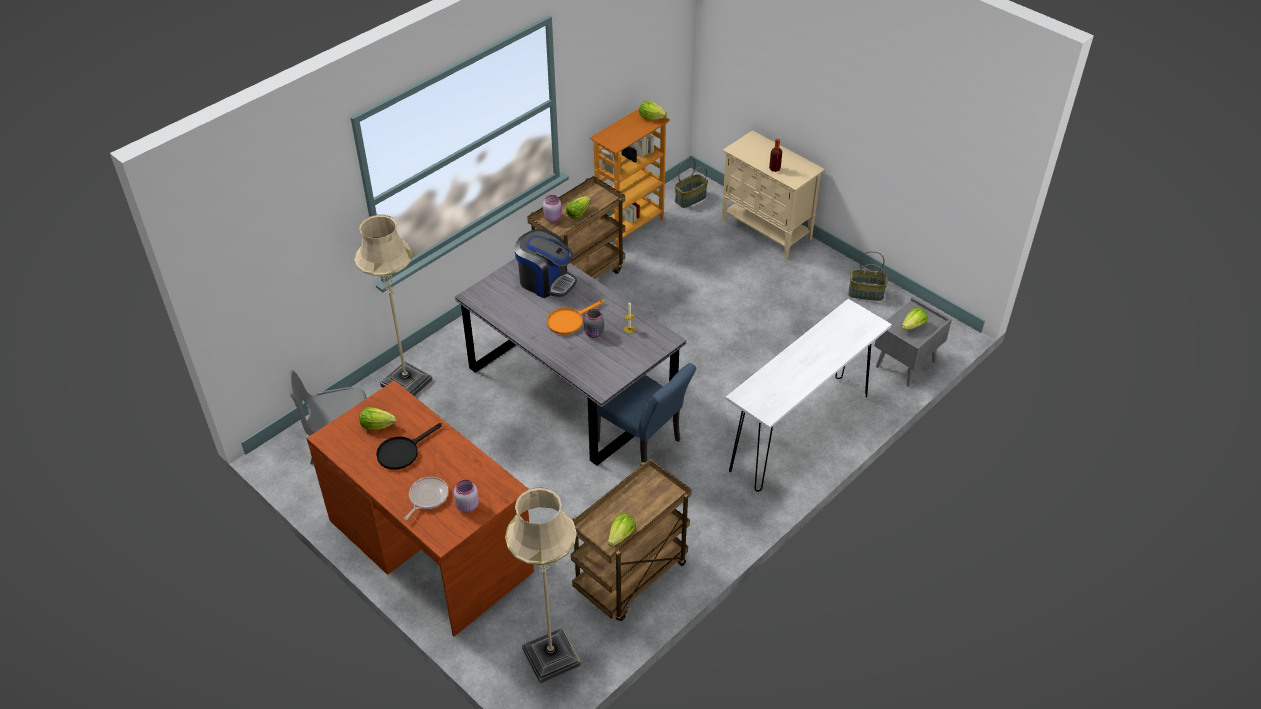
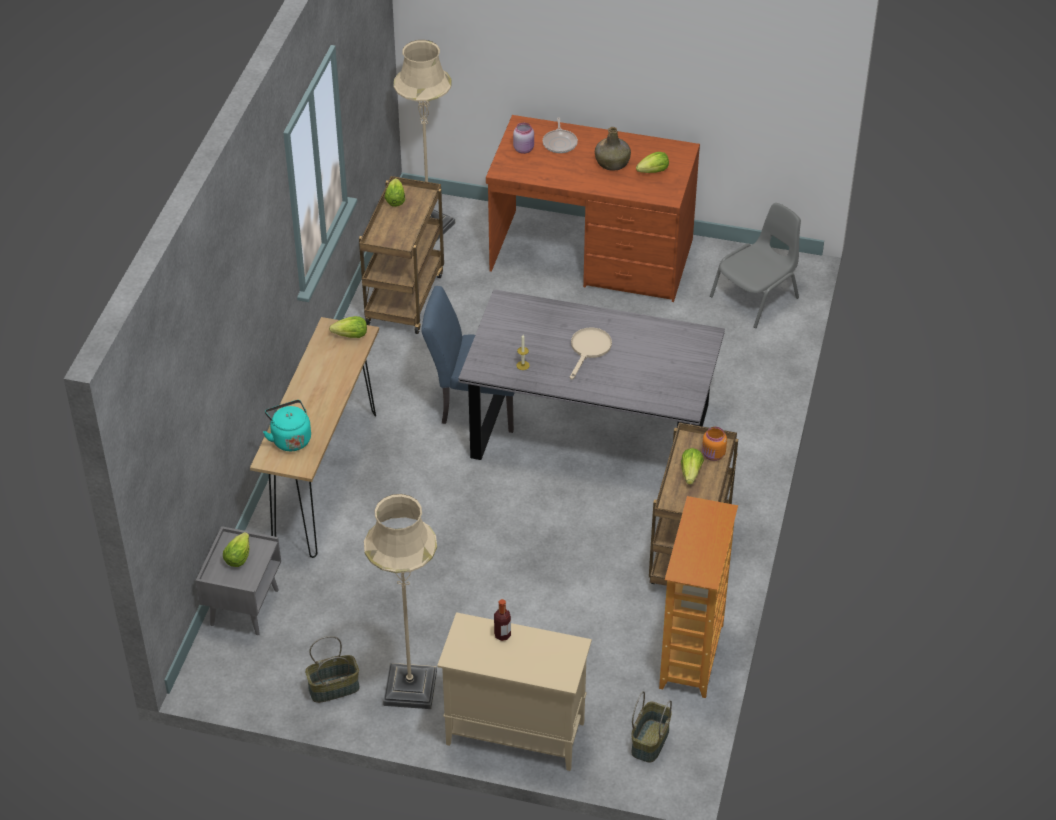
camera: 150 degrees right, 0 degrees up
(402, 451) = (612, 163): black frying pan -> green bottle
(406, 383) = (752, 366): beige floor lamp -> beige floor lamp (410, 688)
(546, 281) = (650, 380): coffee machine -> none
(553, 217) = (713, 455): pink jar -> orange jar
(569, 321) = (589, 349): orange frying pan -> beige frying pan
(594, 333) = (553, 347): grey jar -> none
(651, 117) = (689, 571): lettuce -> lettuce (351, 336)
(800, 432) = (325, 480): white console table -> brown console table
(850, 332) = (290, 438): none -> turquoise kettle

